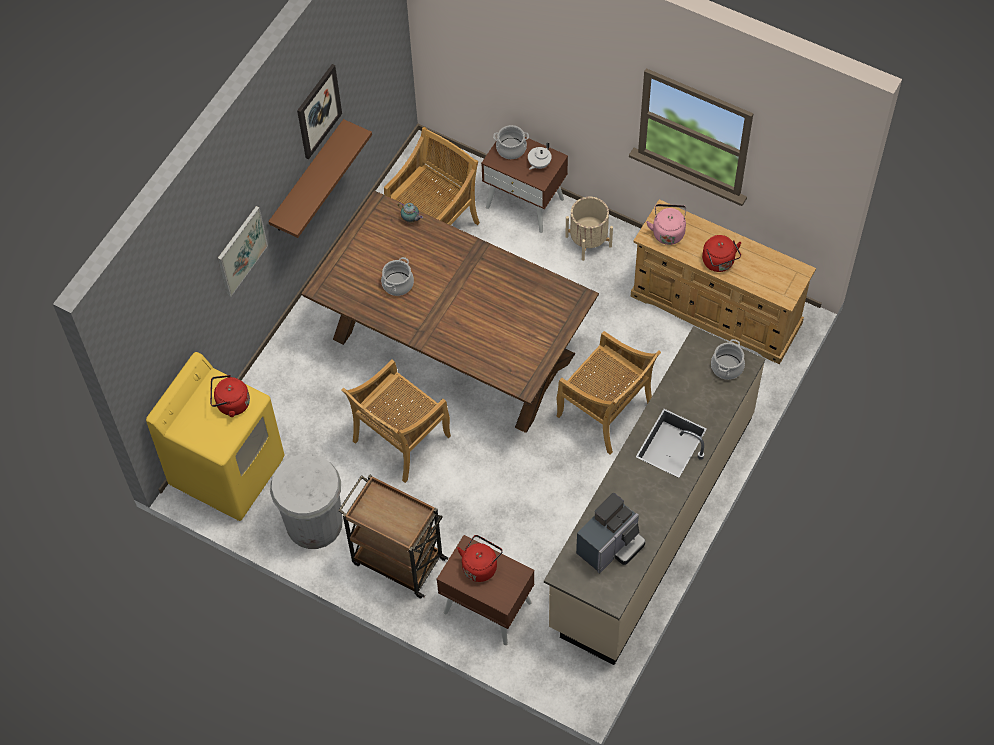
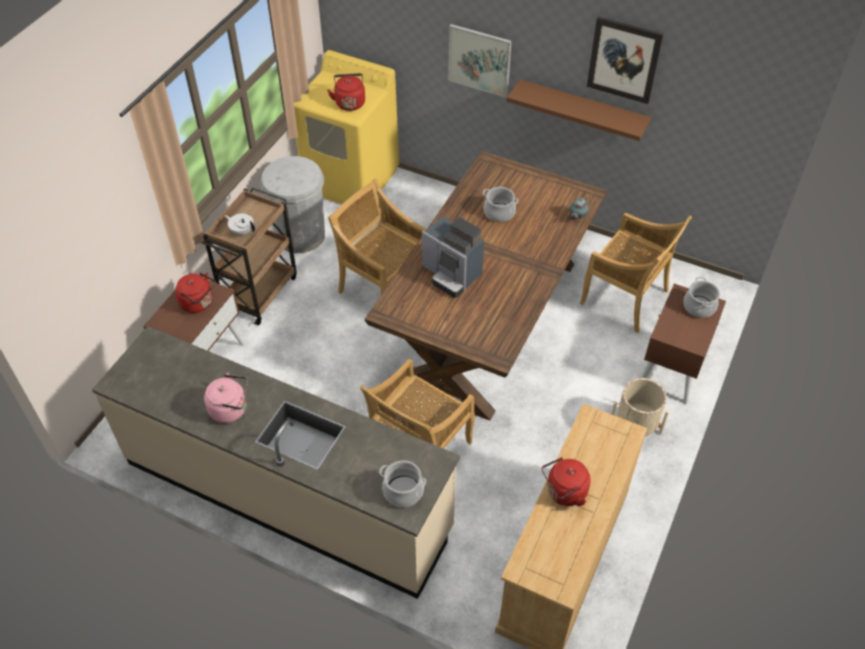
camera: 85 degrees right, 10 degrees down
(539, 164) = (685, 331): white teapot -> white teapot (242, 231)
(611, 546) = (177, 380): coffee machine -> coffee machine (451, 274)
(668, 231) = (601, 437): pink kettle -> pink kettle (231, 409)

